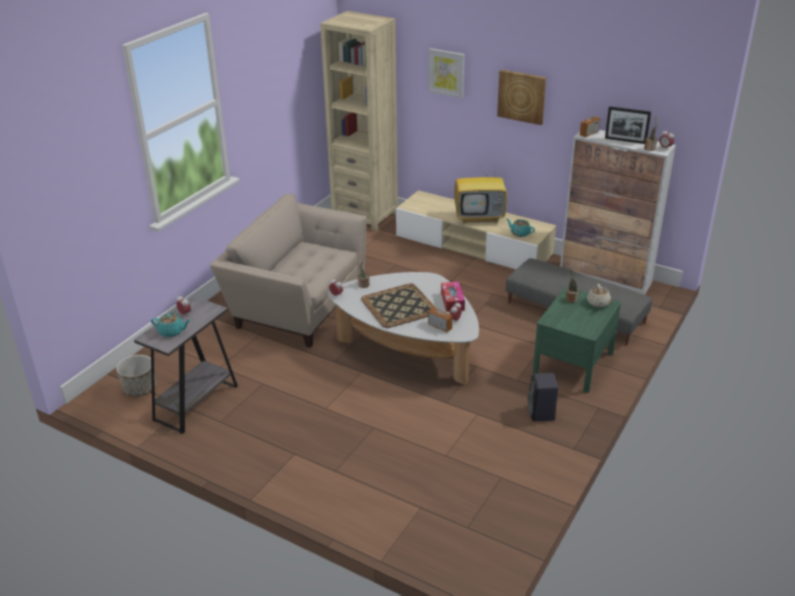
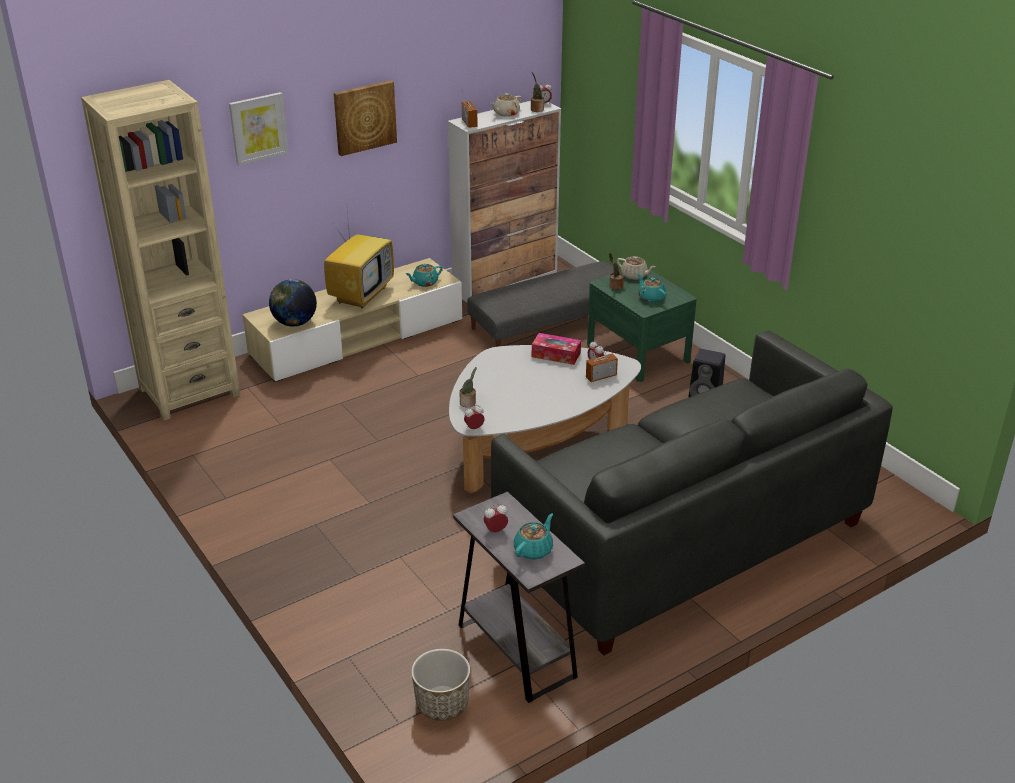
camera: 65 degrees left, 0 degrees up
(297, 304) = (357, 505): beige armchair -> none
(347, 445) = (682, 539): none -> grey sofa
(400, 306) = (537, 390): tray -> none
(423, 208) = (295, 323): none -> globe
(572, 318) = (651, 297): none -> turquoise teapot
(625, 140) = (506, 113): picture frame -> beige teapot

